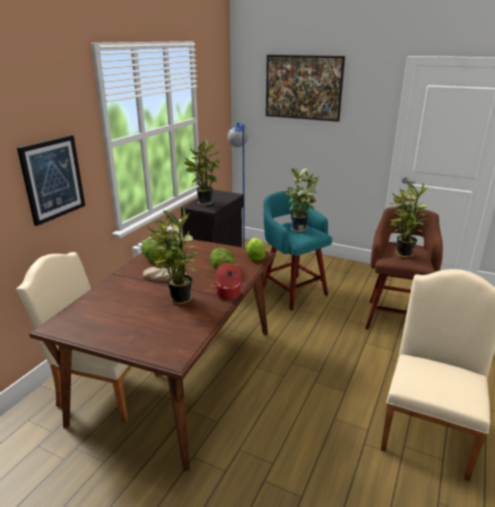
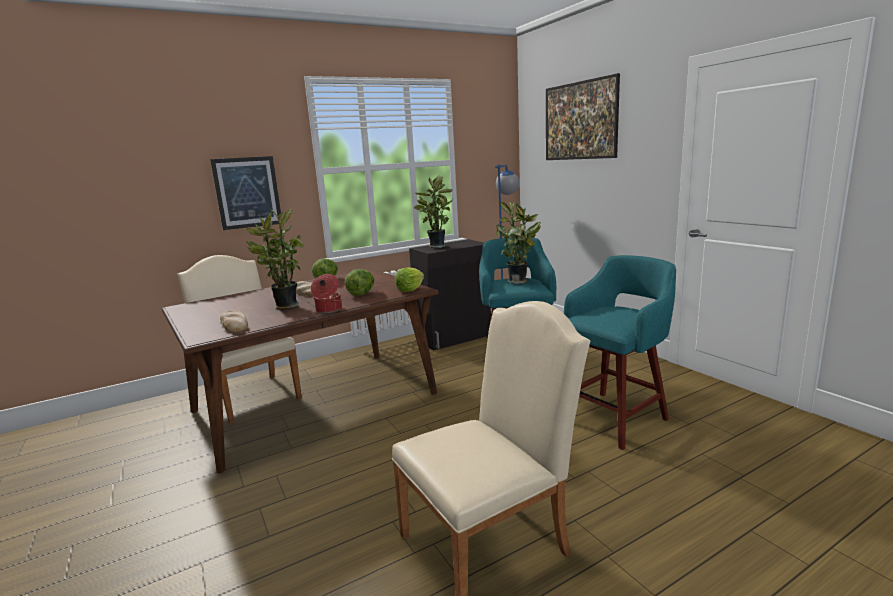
camera: 35 degrees right, 10 degrees down
(174, 334) = (234, 324): none -> bread
(394, 317) = (614, 418): brown stool -> turquoise stool
(402, 255) = (601, 316): potted plant -> none

